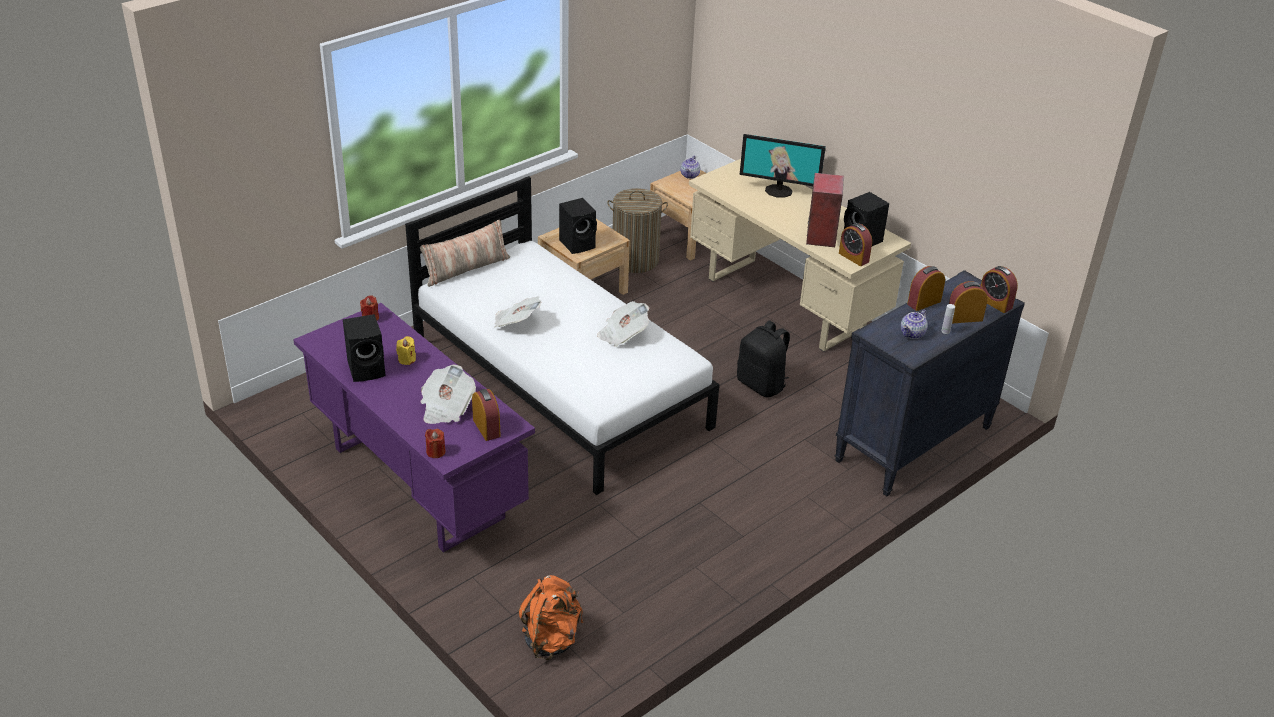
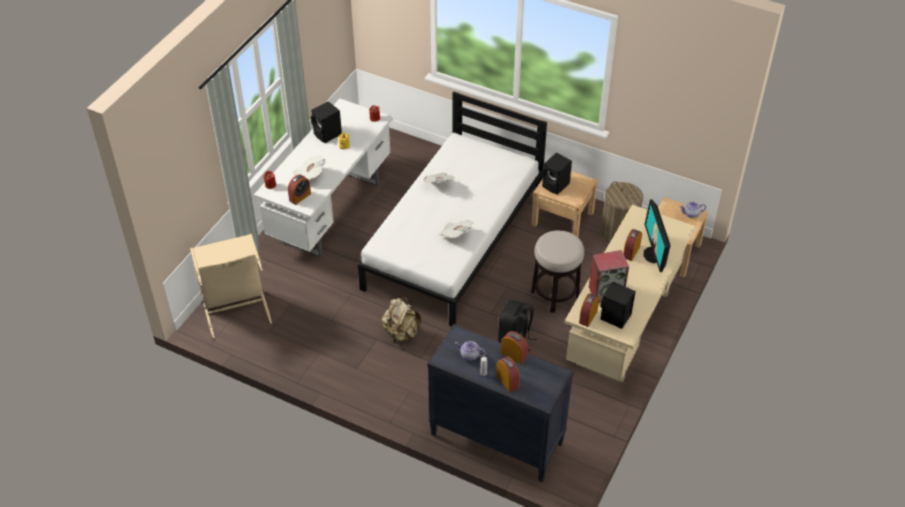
camera: 70 degrees right, 10 degrees up
(416, 483) = (331, 211): purple desk -> white desk
(466, 269) = (482, 143): pillow -> none
(551, 639) = (236, 307): orange backpack -> beige laundry basket
(700, 476) = (401, 333): none -> beige backpack
(705, 333) = (555, 294): none -> stool
(995, 303) = (538, 396): alarm clock -> alarm clock (631, 252)

